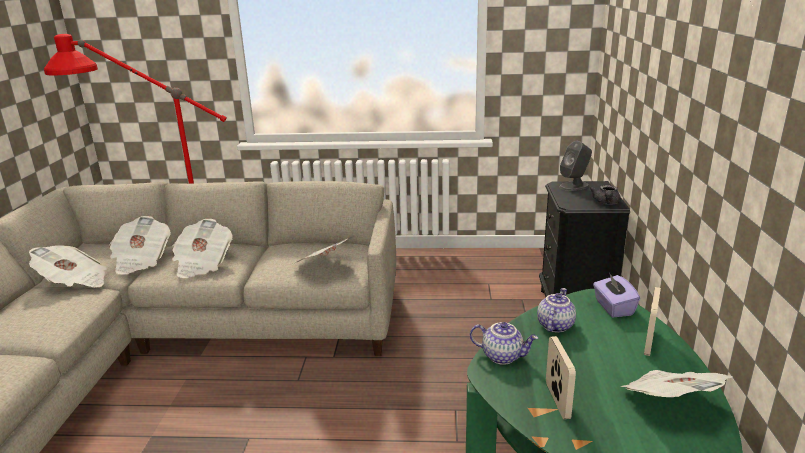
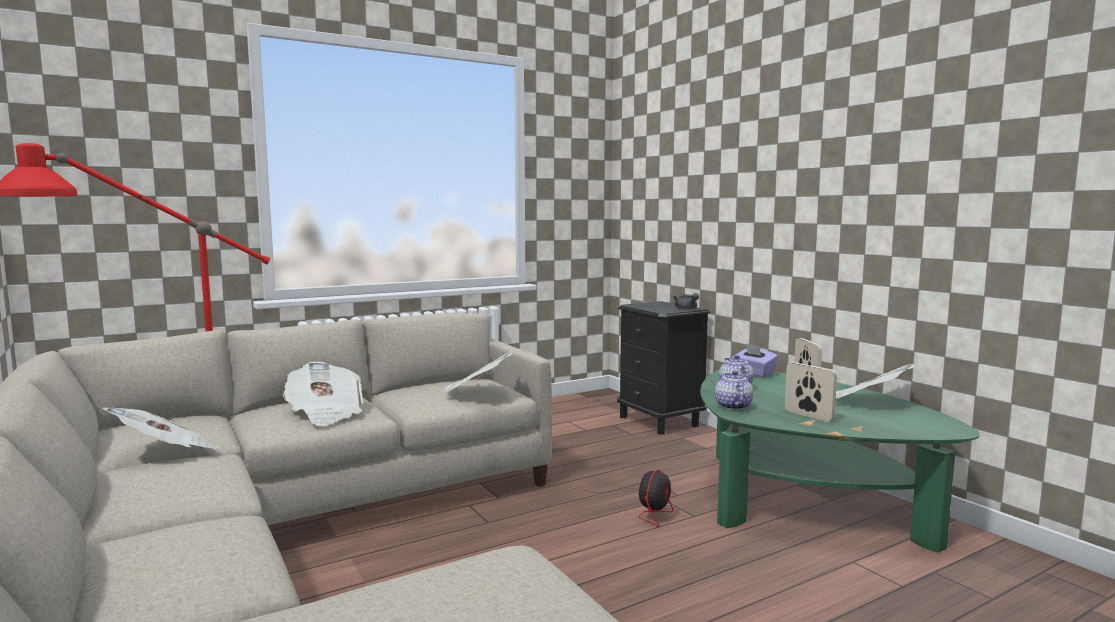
camera: 35 degrees left, 15 degrees down
(141, 260) = (231, 424): newspaper -> none
(426, 415) = (645, 509): none -> fan
(502, 356) = (732, 406): teapot -> teapot turned 75 degrees counterclockwise
(574, 186) = (644, 304): grey speaker -> none

